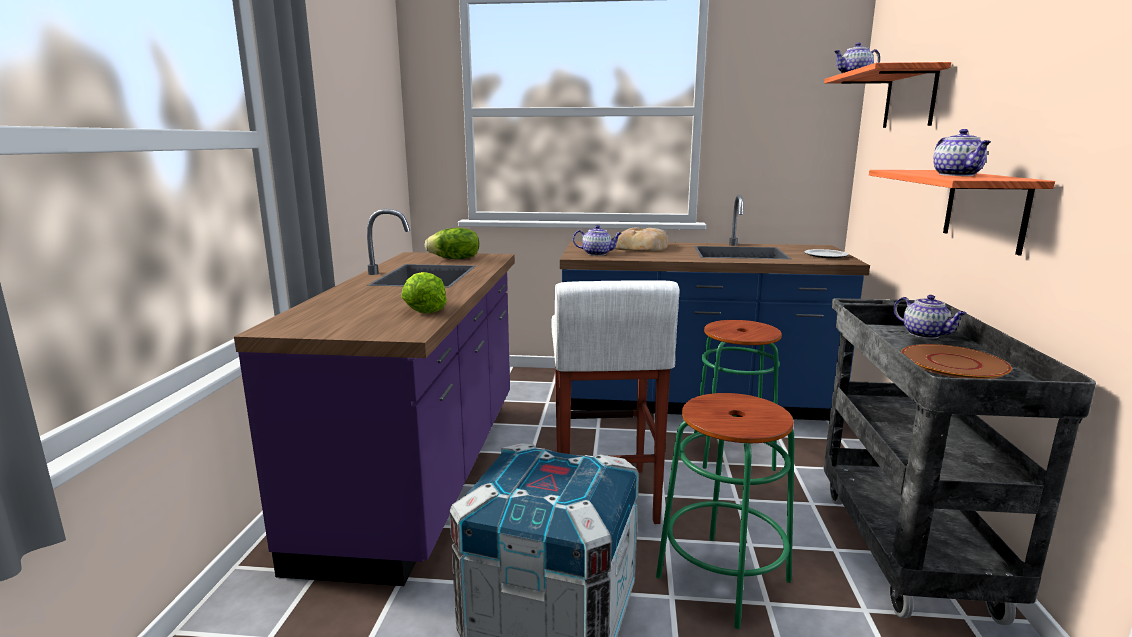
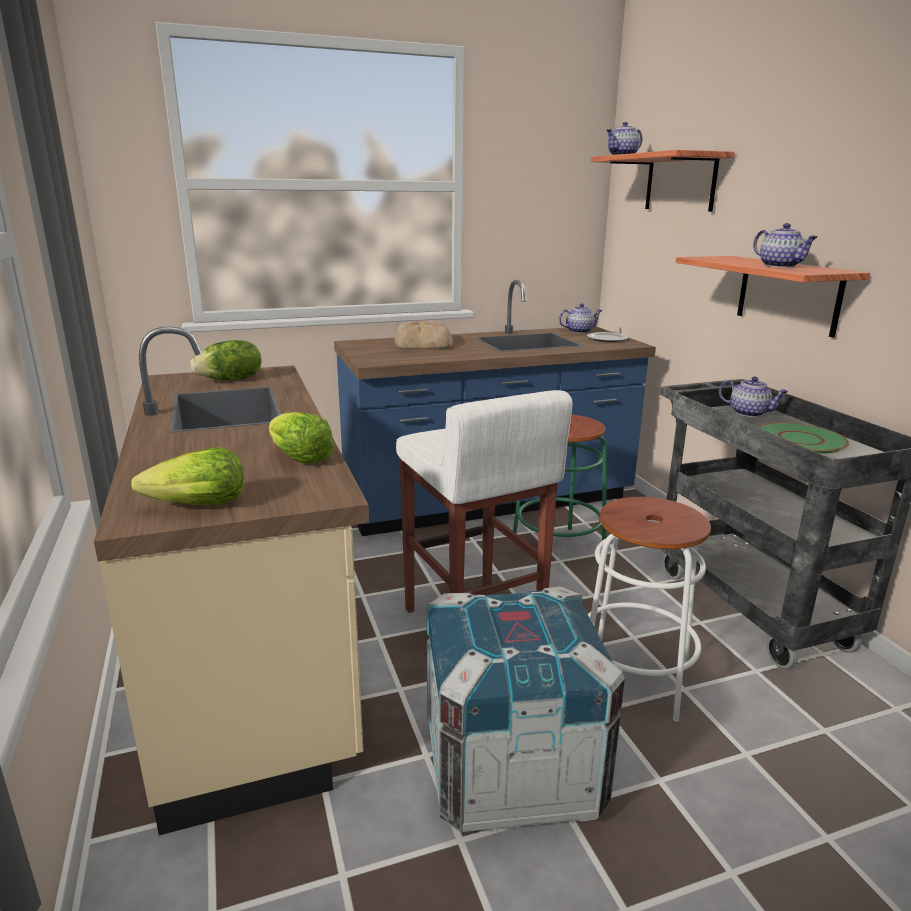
camera: 25 degrees left, 5 degrees up
(318, 327) = (198, 505): none -> lettuce
(424, 472) = (253, 648): purple counter -> beige counter
(597, 253) = (389, 356): teapot -> teapot (579, 331)
(723, 578) = (634, 677): green stool -> white stool
(954, 363) = (800, 439): brown plate -> green plate

